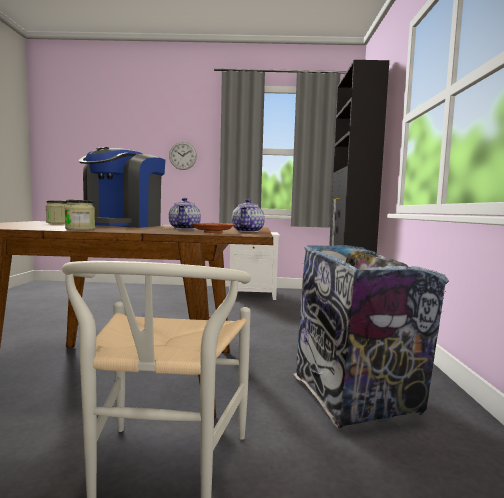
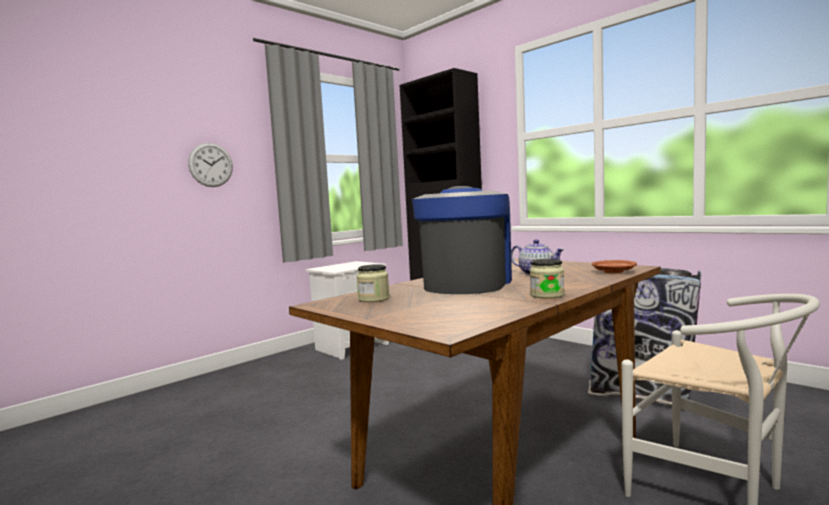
camera: 45 degrees left, 0 degrees up
(123, 225) = (466, 284): coffee machine -> coffee machine turned 135 degrees counterclockwise
(248, 231) = (586, 265): teapot -> none

